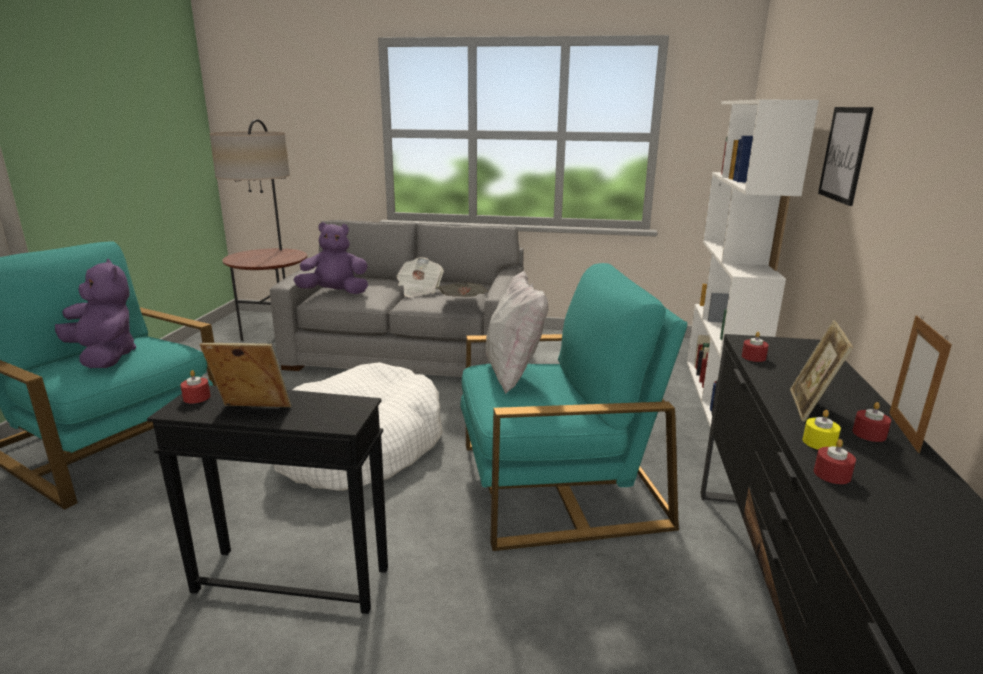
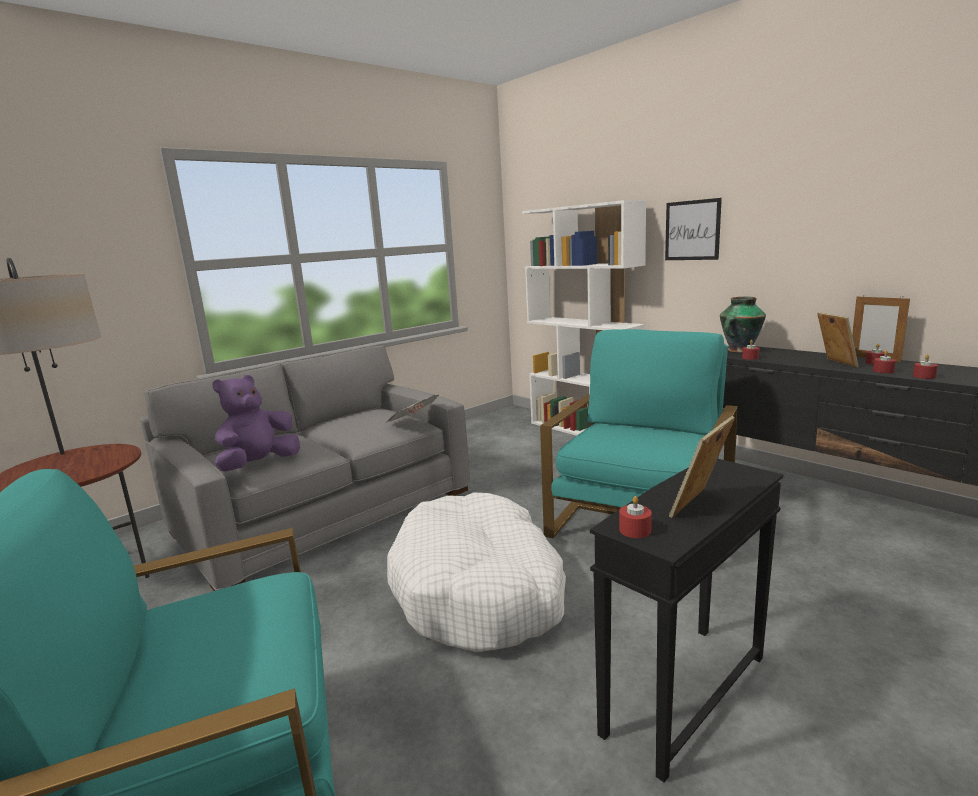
camera: 50 degrees left, 5 degrees down
(105, 357) = (214, 645): purple plush toy -> none
(419, 290) = (340, 430): newspaper -> none
(513, 375) = (613, 436): white pillow -> none
(787, 347) = (739, 350): none -> vase
(811, 407) = (834, 363): picture frame -> picture frame turned 150 degrees counterclockwise
(819, 442) = (883, 371): yellow candle -> red candle

